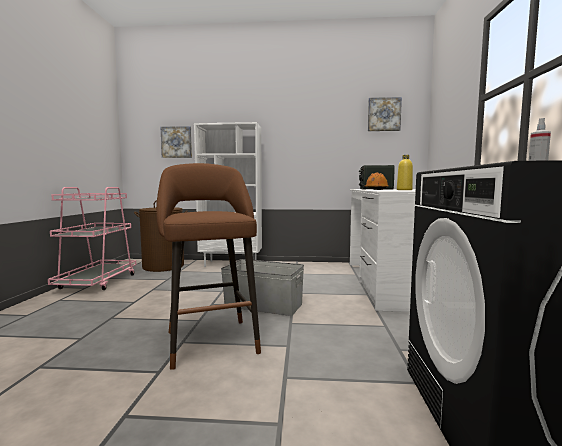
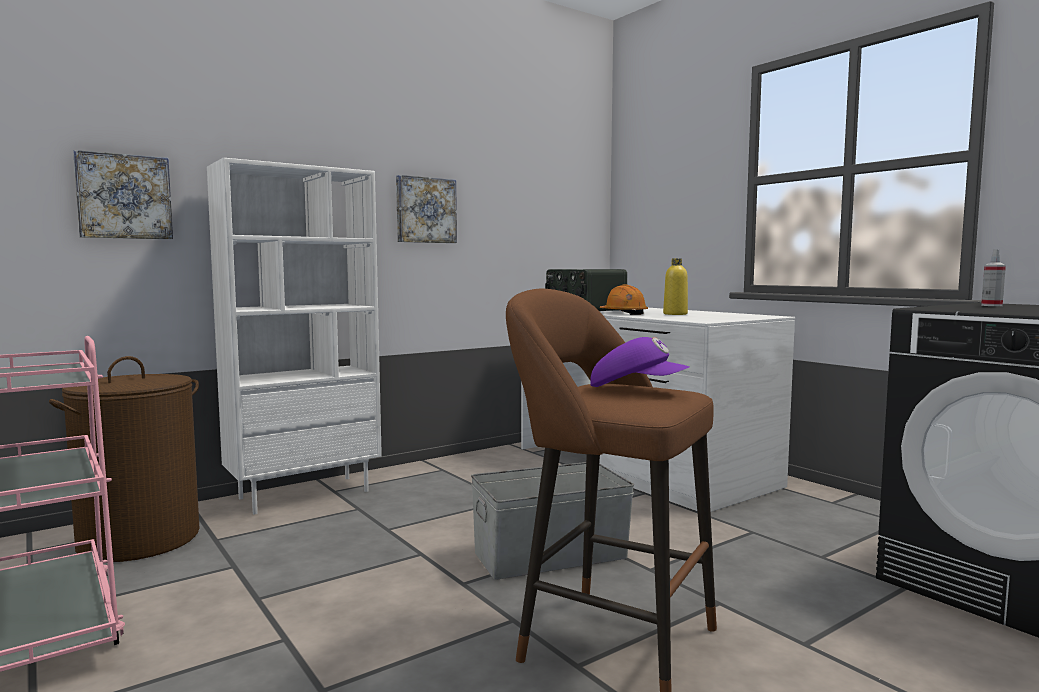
camera: 40 degrees left, 0 degrees up
(215, 212) = (637, 389): none -> purple cap
(383, 114) = (554, 174): picture -> picture (425, 210)

